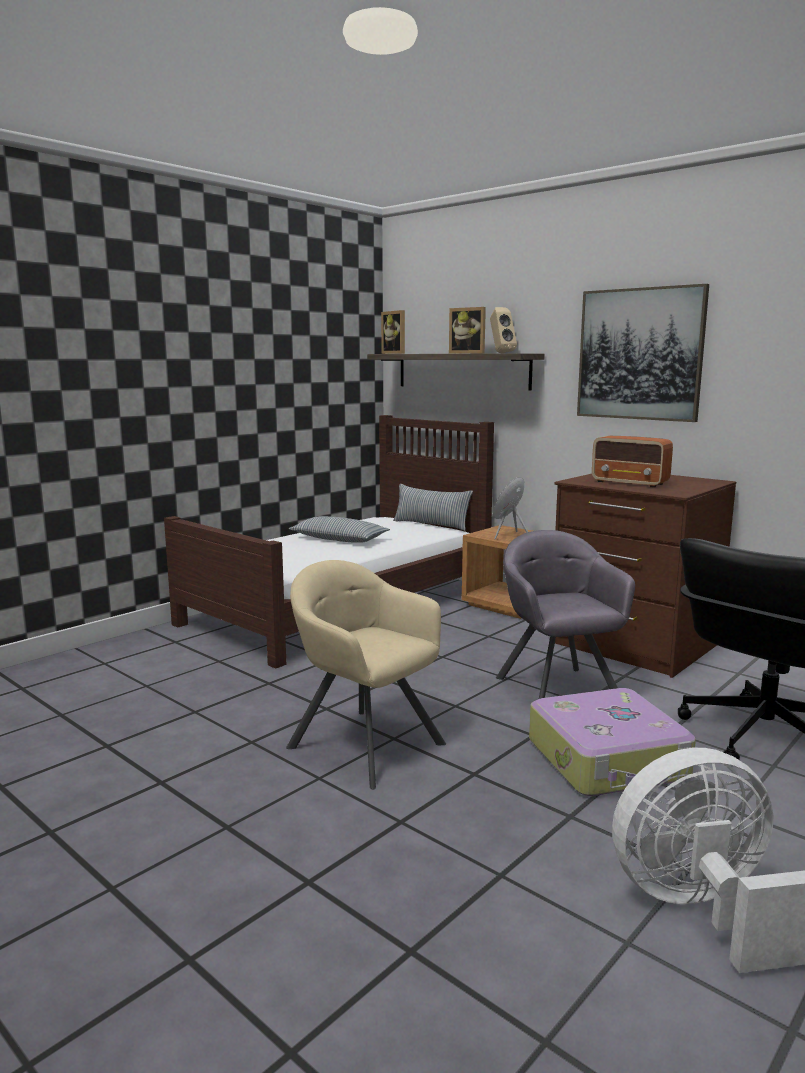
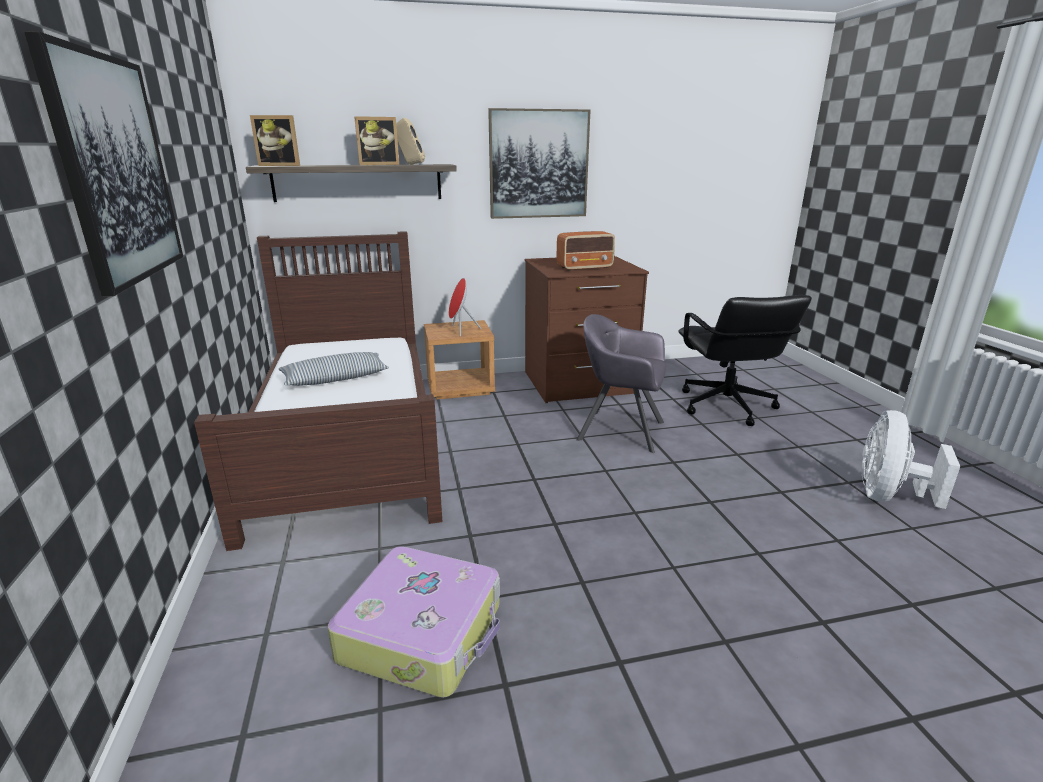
camera: 55 degrees left, 10 degrees up
(151, 346) = (116, 170): none -> picture
(365, 745) = (635, 527): beige armchair -> none
(431, 525) = (360, 340): pillow -> none
(608, 760) = (723, 454): suitcase -> suitcase (423, 632)

